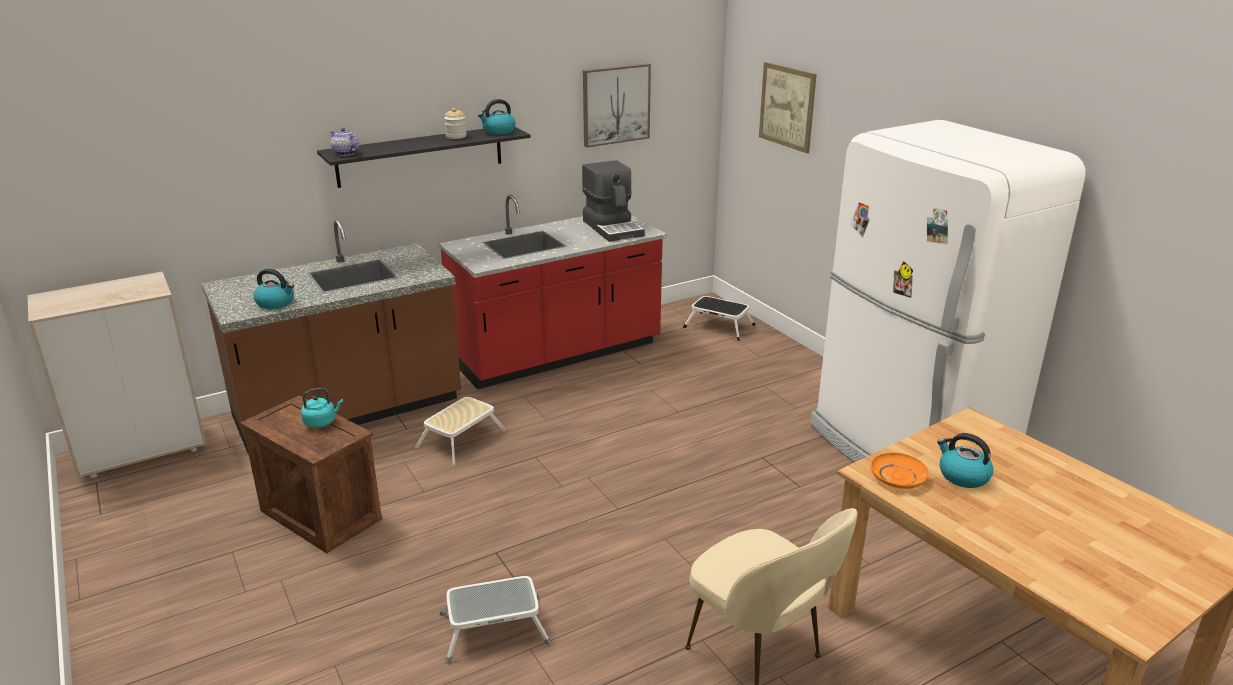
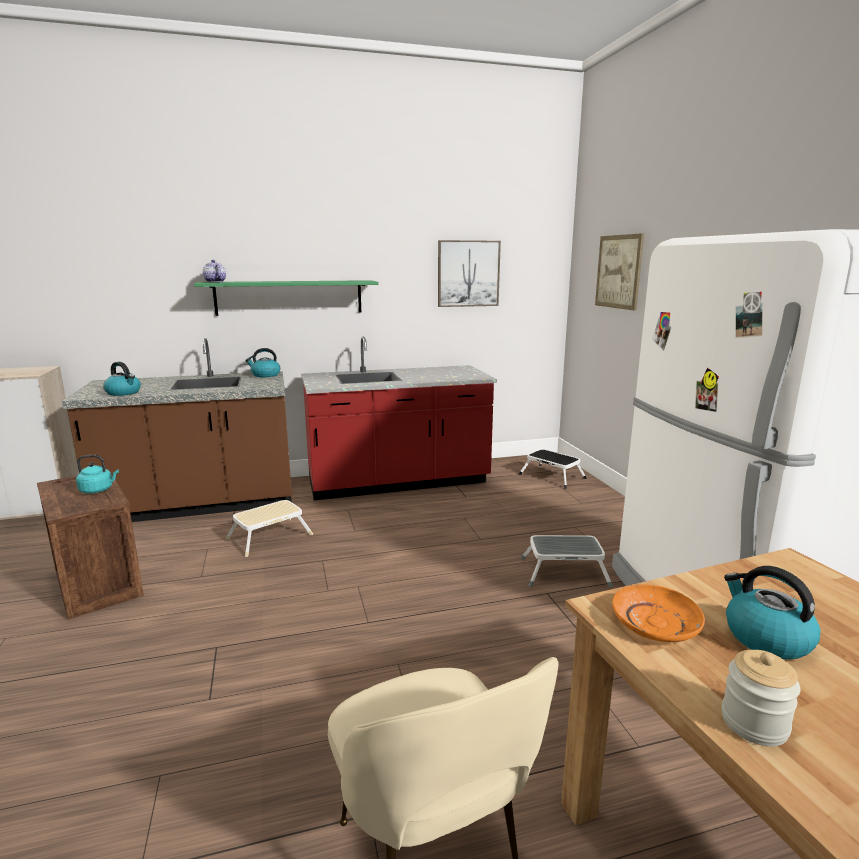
camera: 15 degrees right, 10 degrees down
(420, 156) = (289, 297): black shelf -> green shelf
(456, 136) = (316, 281): jar -> jar (754, 723)
(494, 629) = (143, 738): grey step ladder -> grey step ladder (564, 572)
(498, 131) = (354, 280): kettle -> kettle (265, 375)
(613, 228) = (453, 373): coffee machine -> none

